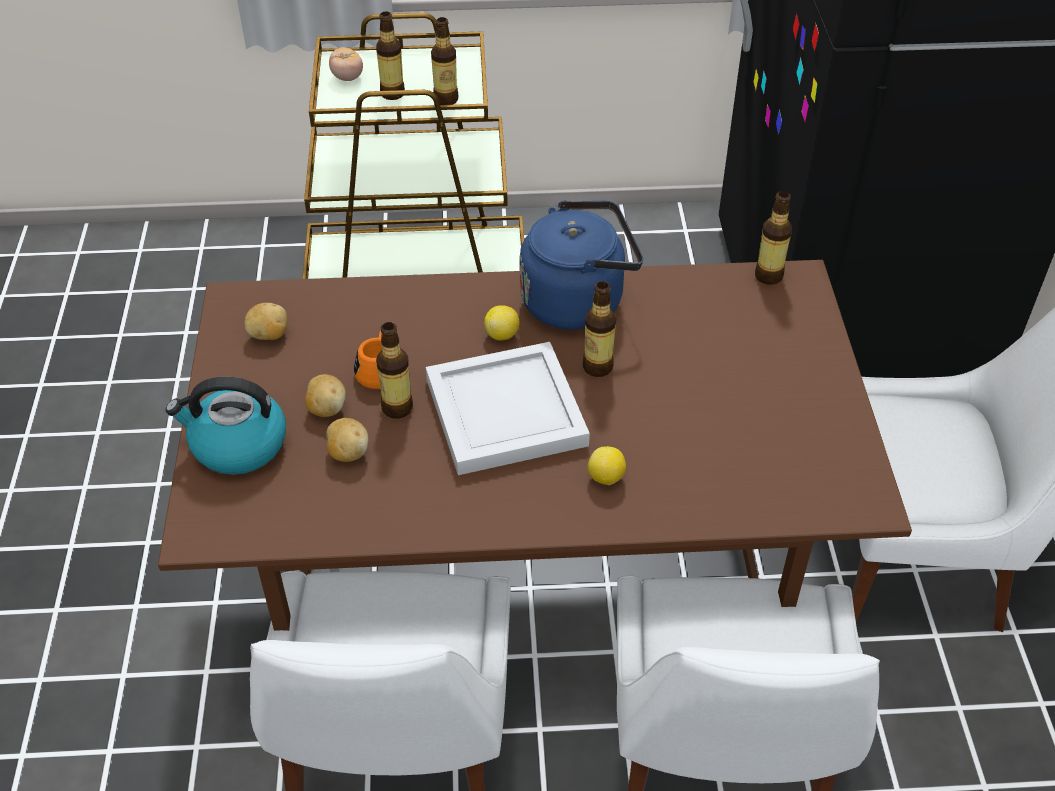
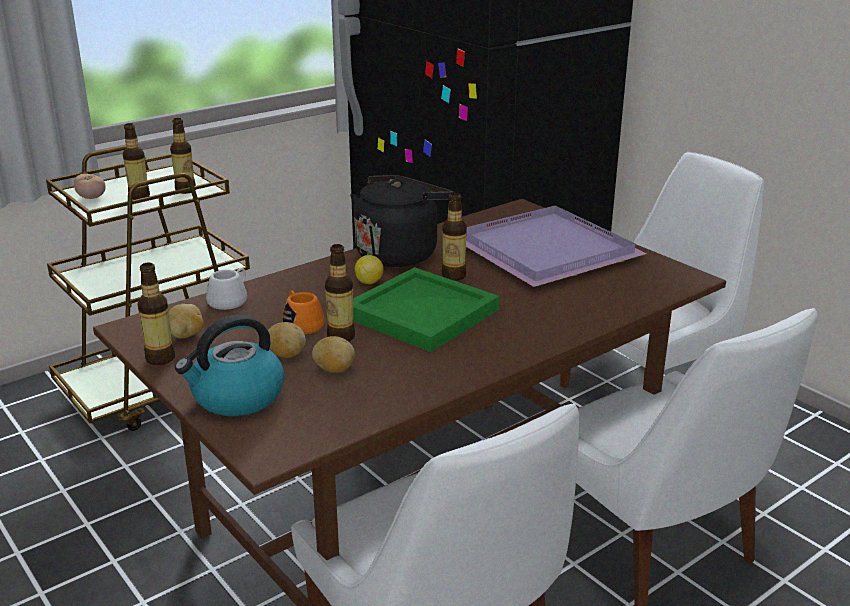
camera: 35 degrees left, 20 degrees down
(349, 300) = (230, 300): none -> white mug
(507, 410) = (421, 312): white tray -> green tray
(578, 301) = (399, 253): blue kettle -> black kettle
(606, 478) = (530, 319): lemon -> none
(741, 369) = (541, 250): none -> purple tray
(768, 276) = (501, 212): bottle -> bottle (160, 358)

